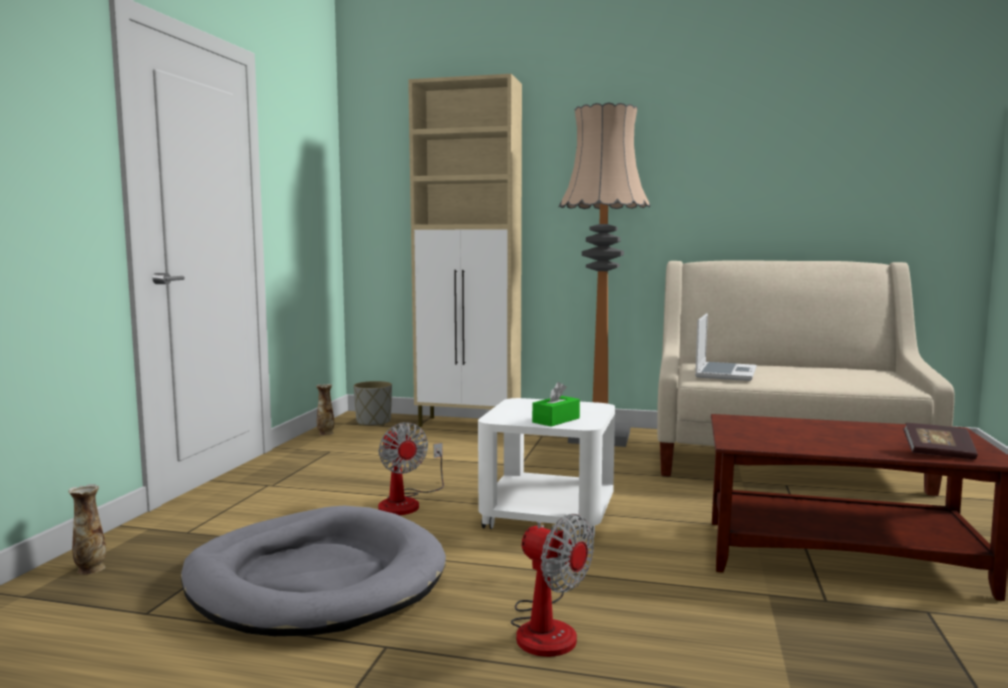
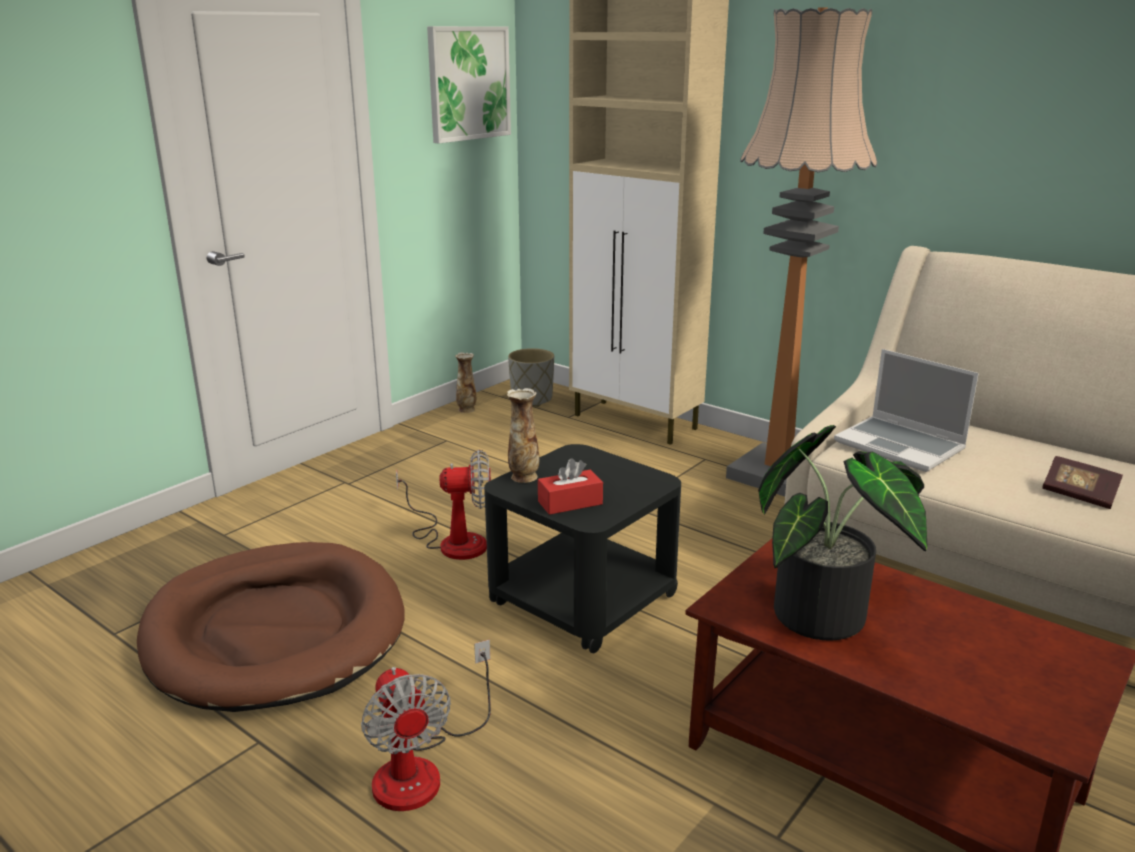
camera: 25 degrees right, 15 degrees up
(90, 569) = (116, 564): vase -> vase (523, 476)
(315, 170) = (468, 83): none -> picture
(315, 579) = (275, 632): grey dog bed -> brown dog bed
(406, 502) = (452, 540): fan -> fan turned 90 degrees counterclockwise
(548, 516) = (582, 600): white side table -> black side table
(556, 420) = (570, 503): green tissue box -> red tissue box
(724, 373) = (901, 446): laptop -> laptop turned 90 degrees clockwise
(801, 438) = (830, 616): none -> potted plant
(938, 454) = (987, 704): book -> book (1078, 495)

